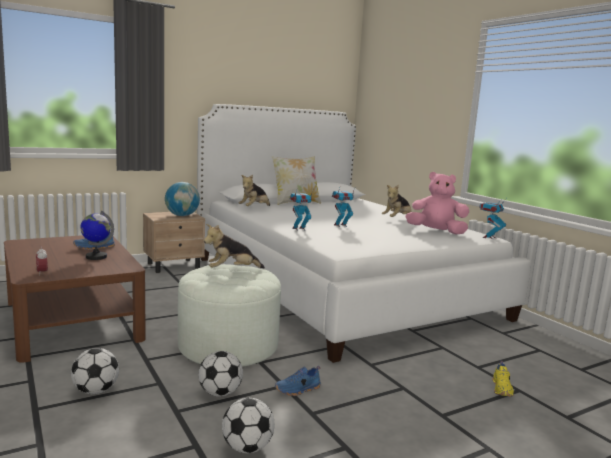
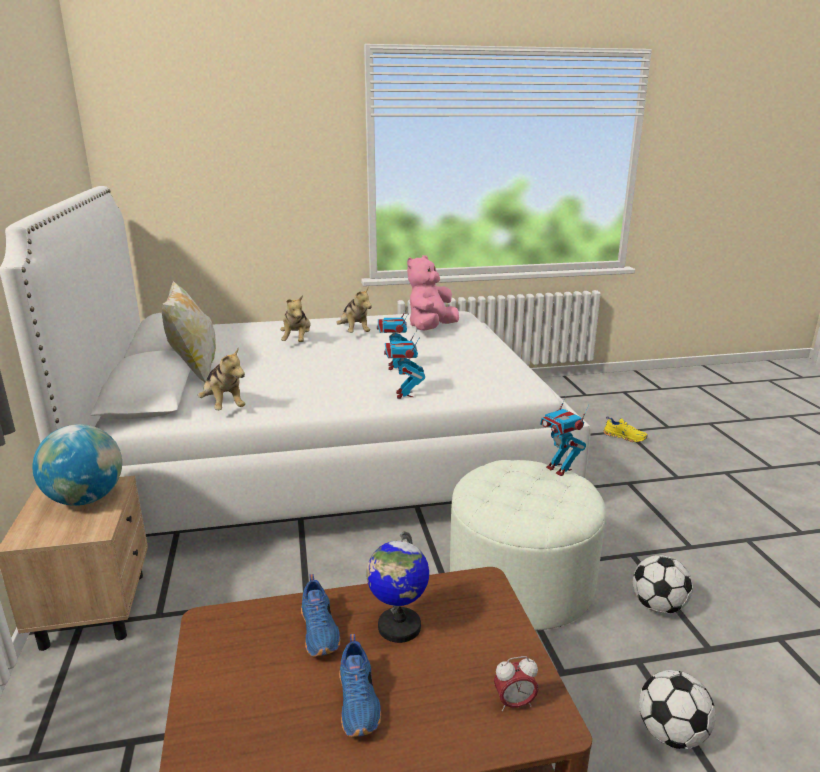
camera: 70 degrees left, 10 degrees up
(232, 270) = (503, 486): plush toy -> plush toy (297, 341)
(247, 448) = (770, 600): football -> none
(298, 390) = (641, 546): blue shoe -> blue shoe (359, 702)
(489, 237) = (460, 314): toy robot -> toy robot (559, 469)

